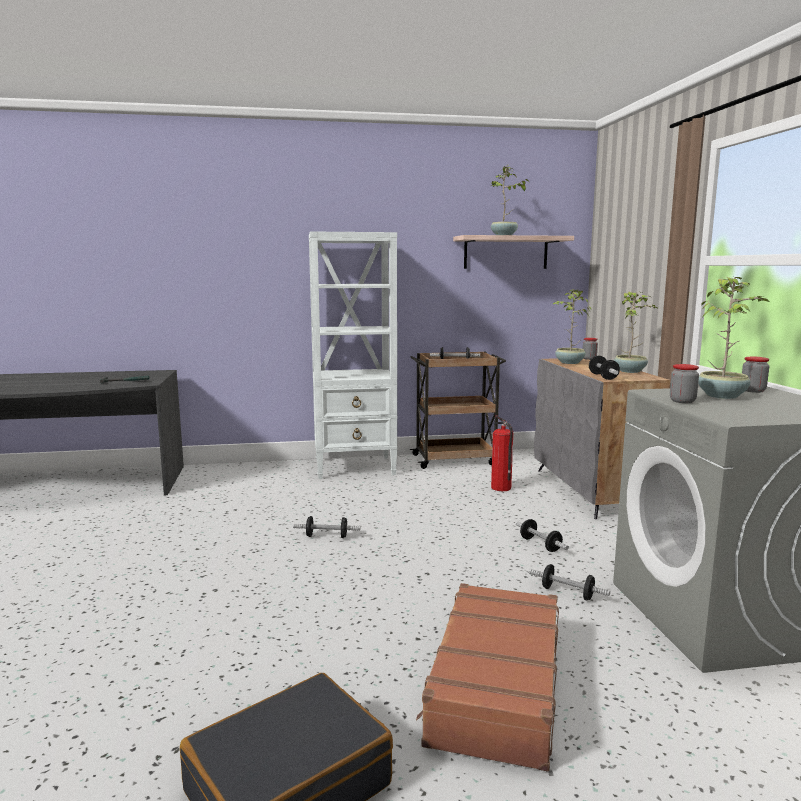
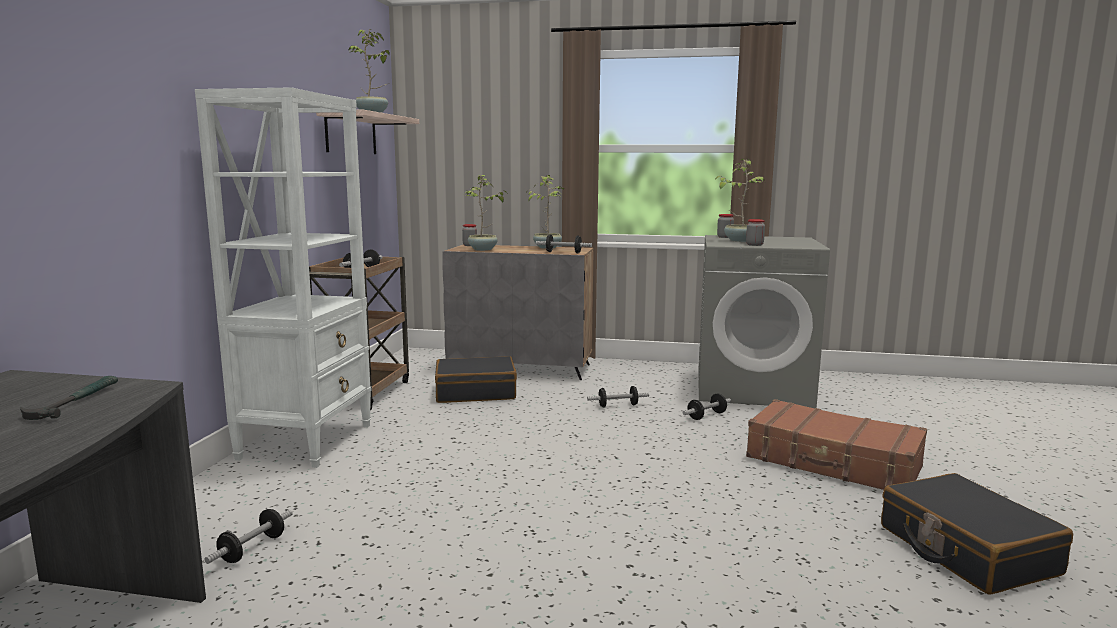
camera: 70 degrees left, 0 degrees up
(327, 536) = (524, 485): dumbbell -> dumbbell (252, 549)
(501, 488) = (475, 392): fire extinguisher -> black suitcase

